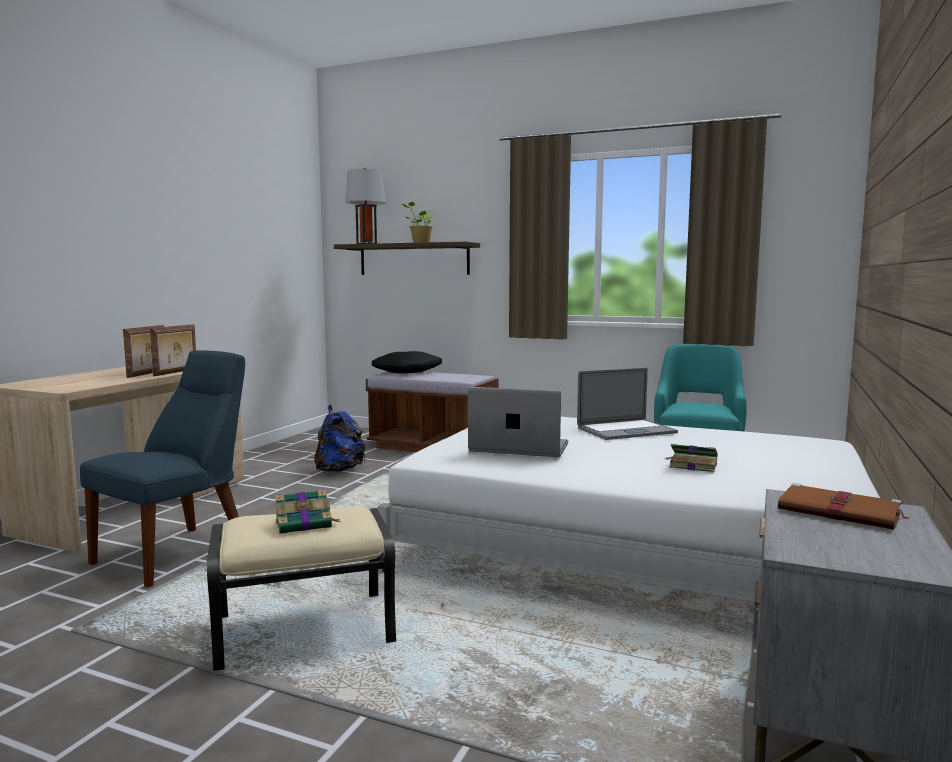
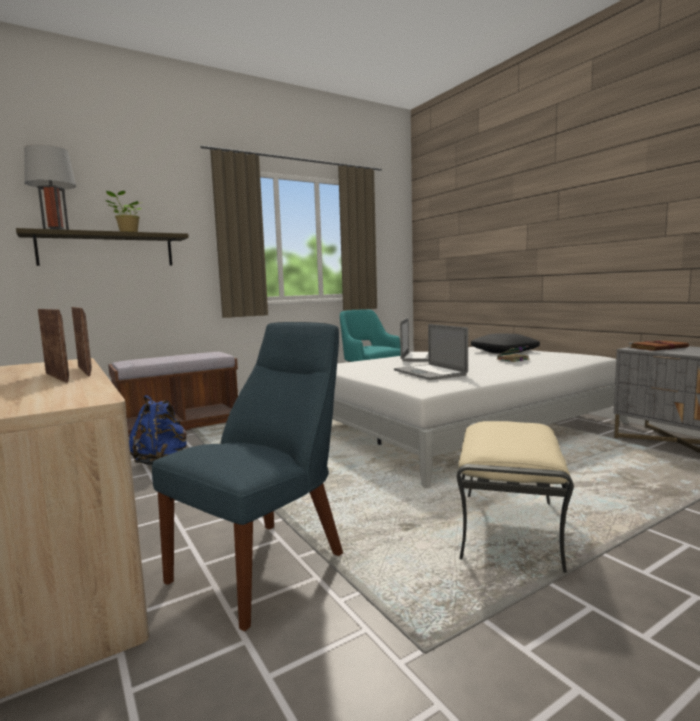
camera: 55 degrees left, 0 degrees up
(178, 553) = (265, 564): blue chair -> blue chair turned 60 degrees clockwise
(305, 524) = (522, 434): book -> none
(407, 371) = (140, 359): black pillow -> black pillow (504, 352)
(519, 447) = (429, 372): laptop -> laptop turned 75 degrees counterclockwise

